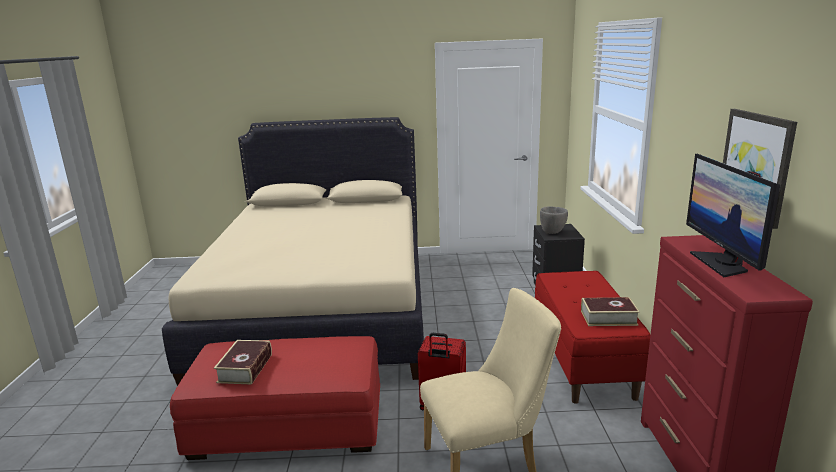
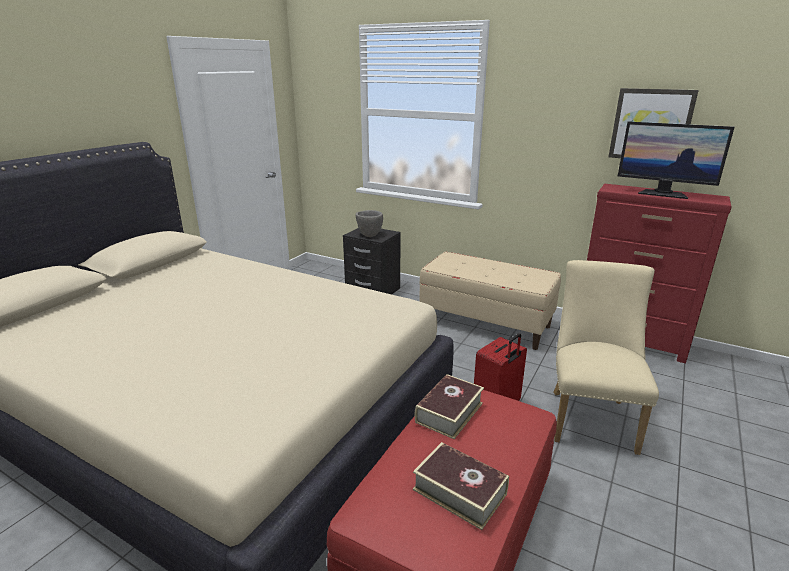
camera: 60 degrees left, 5 degrees up
(583, 360) = (486, 323): red bench -> beige bench
(608, 318) = (525, 274): book -> book (449, 412)

